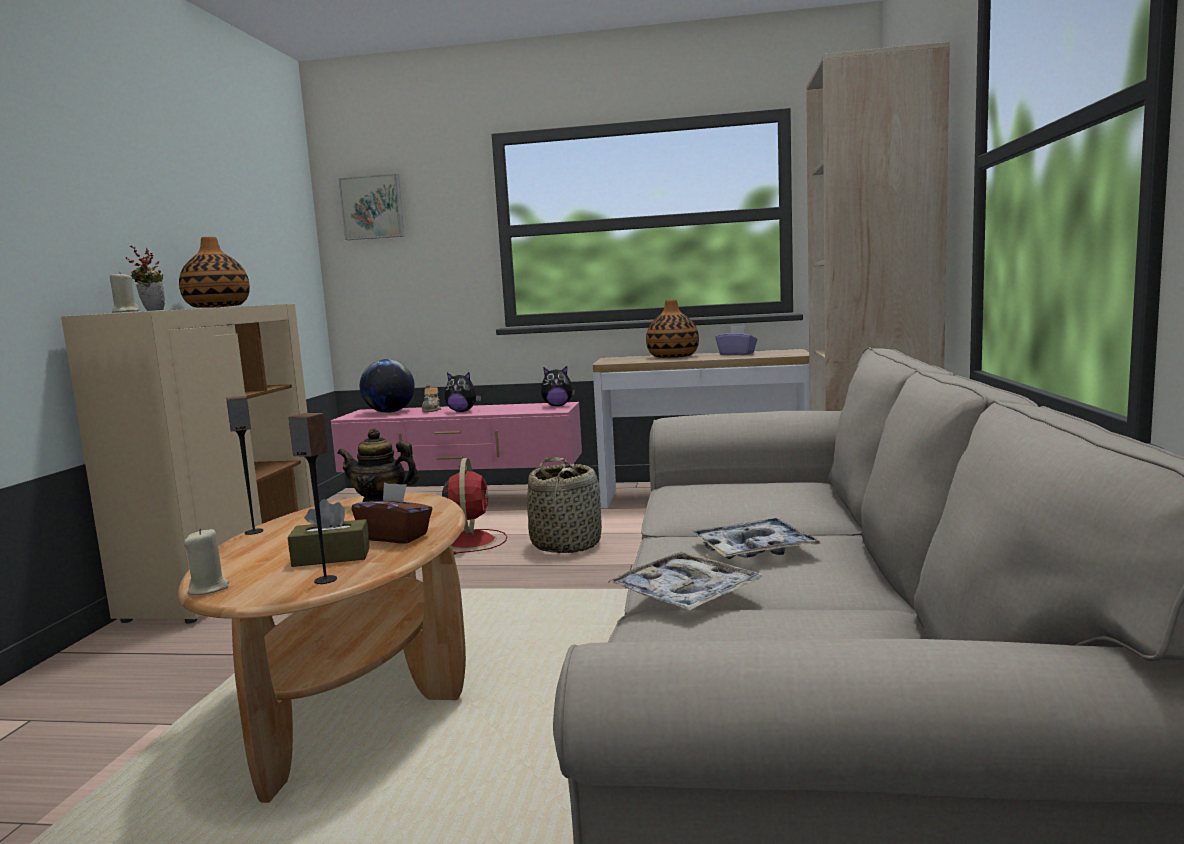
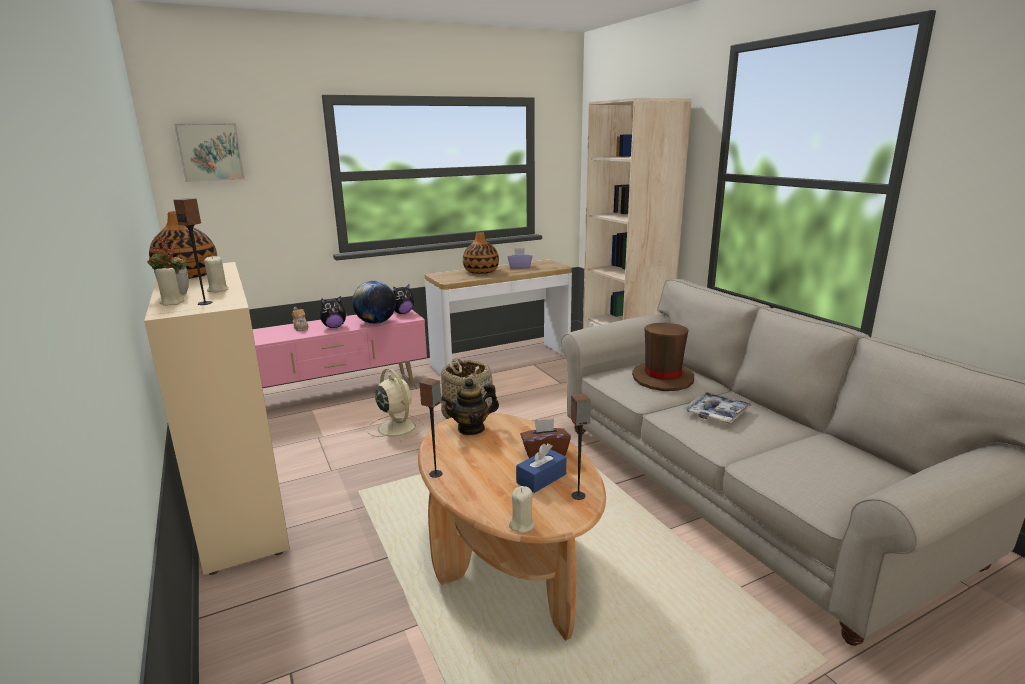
camera: 35 degrees left, 10 degrees up
(139, 311) = (205, 303): none -> speaker
(188, 308) = (218, 290): none -> beige candle
(331, 557) = (541, 478): brown tissue box -> blue tissue box
(389, 412) = (265, 334): globe -> globe (376, 322)
(471, 541) = (396, 427): red fan -> beige fan
(685, 594) = (744, 449): tray -> none
(755, 498) = (663, 378): none -> brown hat

